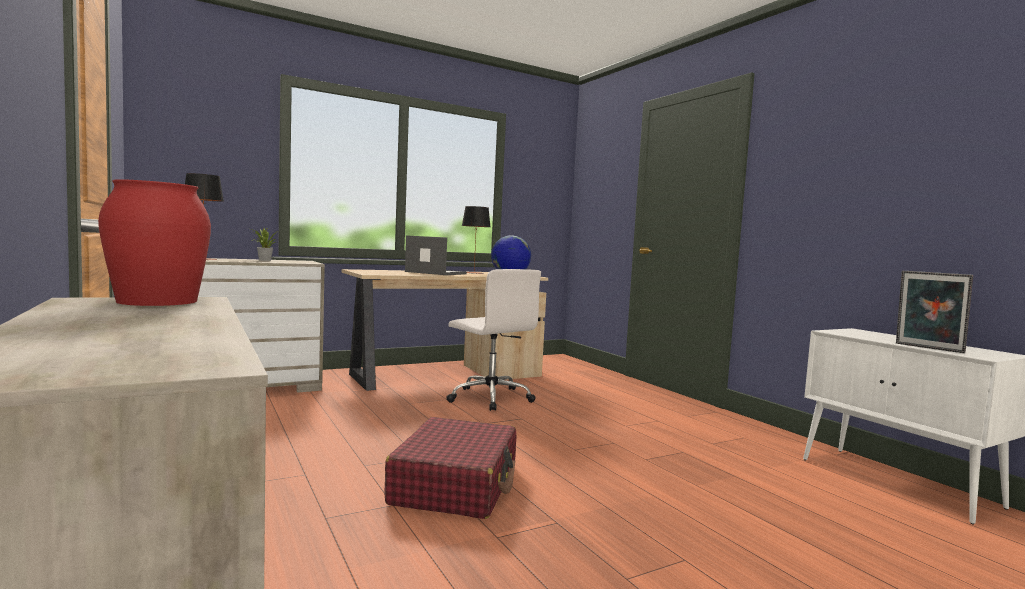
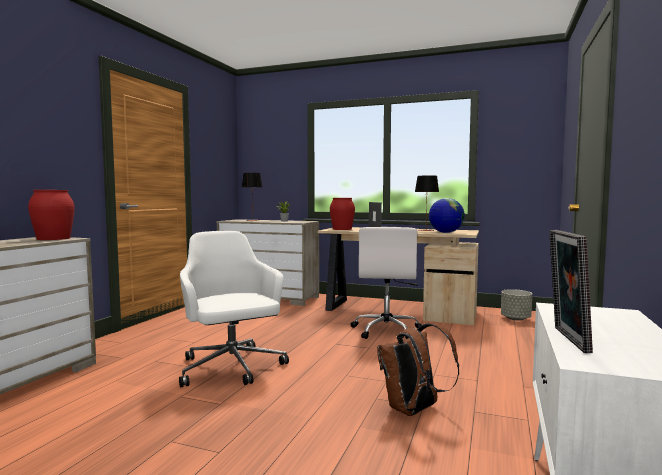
camera: 50 degrees right, 0 degrees up
(379, 272) = (342, 229): none -> red vase
(456, 485) = (231, 368): red suitcase -> white office chair
(554, 364) = (515, 318): none -> grey planter
(688, 458) = (413, 411): none -> brown backpack

